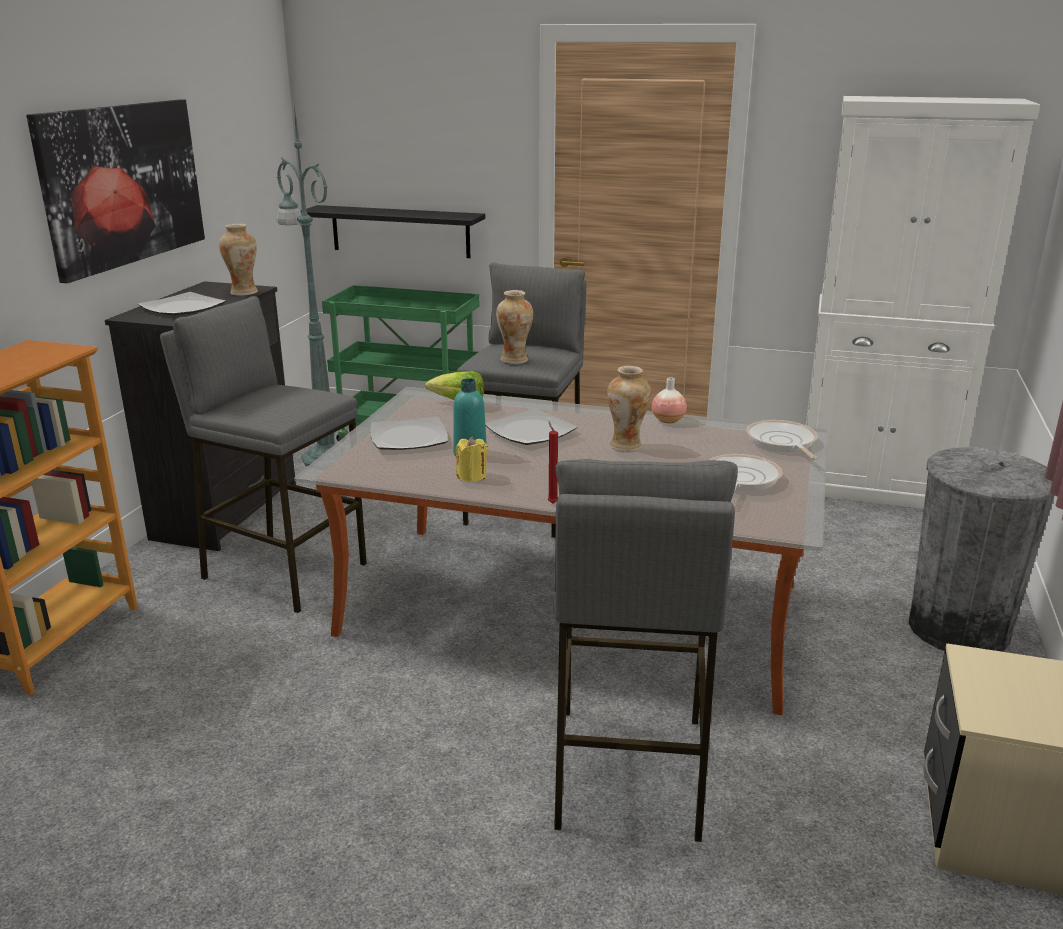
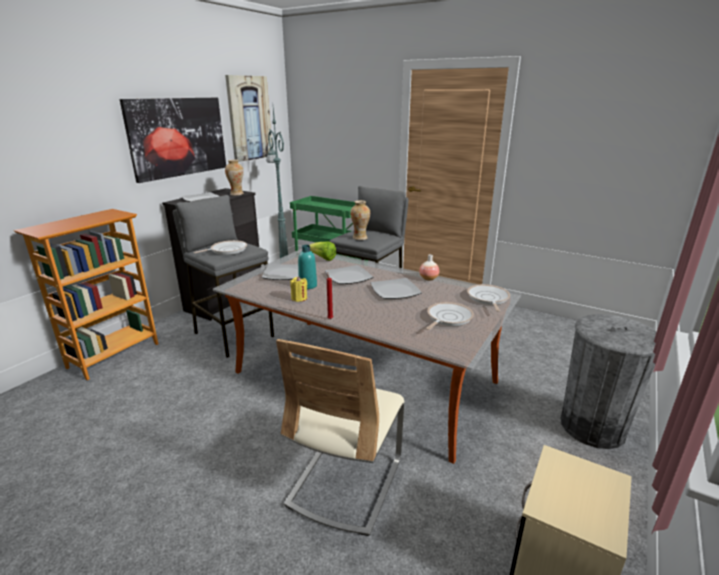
camera: 15 degrees right, 0 degrees up
(234, 137) = (249, 118): none -> picture
(282, 404) = (227, 250): none -> frying pan
(400, 231) = (333, 169): black shelf -> none
(626, 446) = (394, 290): vase -> plate
(627, 771) = (345, 481): grey stool -> beige chair
(874, 487) = (573, 330): white cabinet -> none

